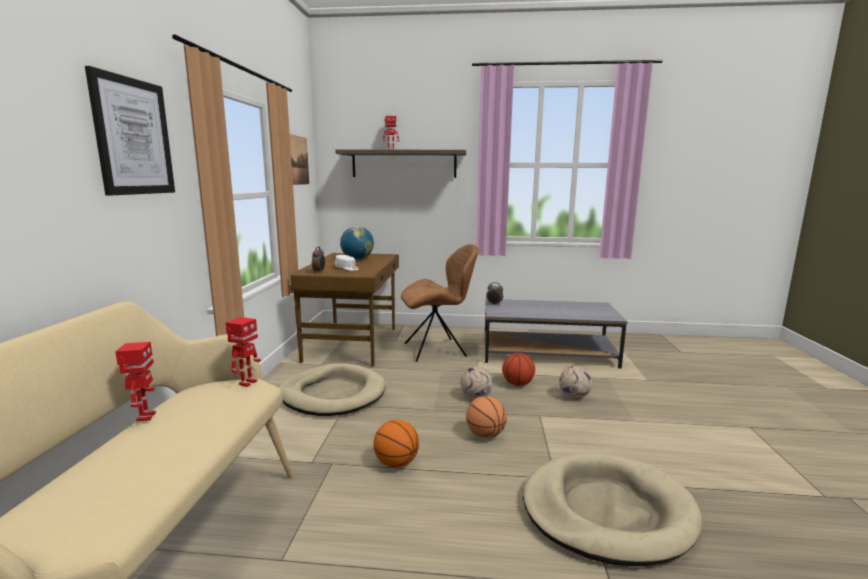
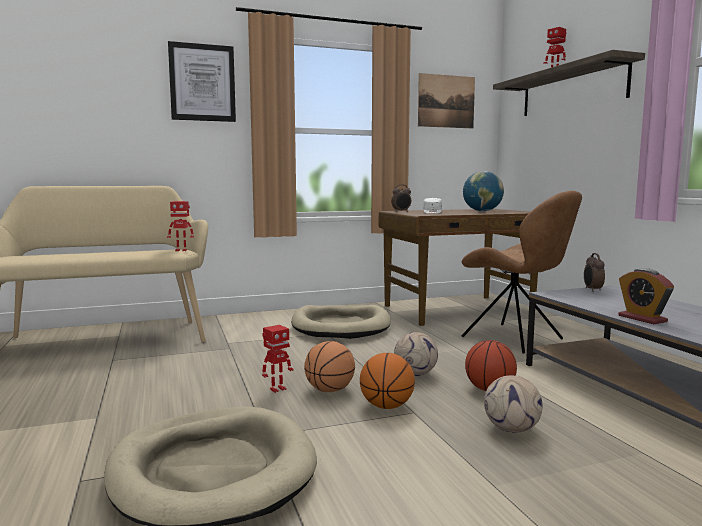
camera: 65 degrees right, 5 degrees down
(145, 417) = (128, 249): toy robot -> toy robot (277, 389)
(396, 463) = (244, 366): basketball -> basketball (386, 406)
(563, 315) = (642, 318): none -> alarm clock

